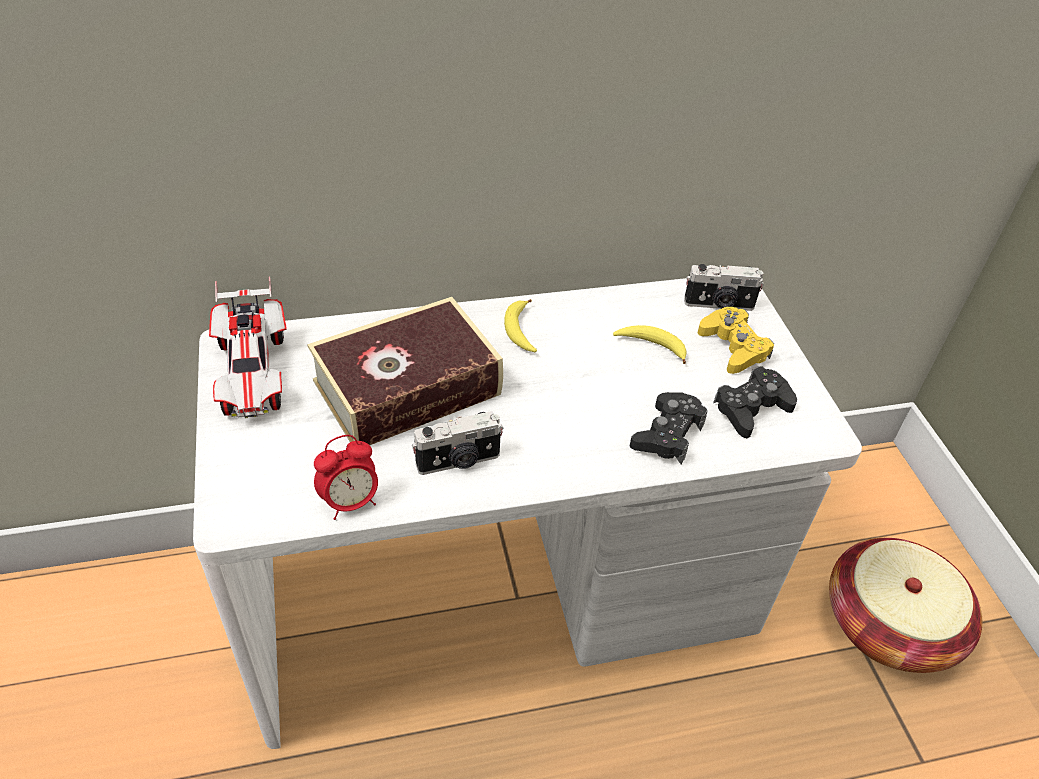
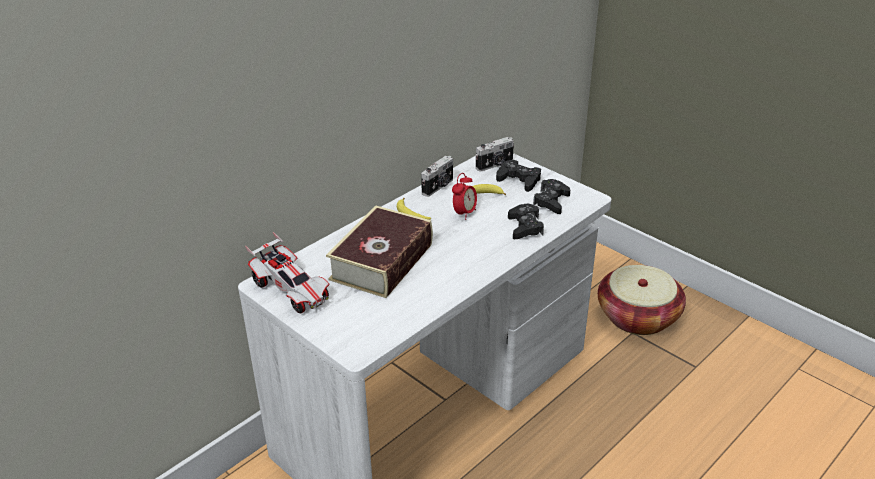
camera: 30 degrees left, 10 degrees down
(350, 502) = (408, 318): alarm clock -> alarm clock (464, 213)
(459, 462) = (441, 279): camera -> camera (438, 187)
(733, 347) = (519, 180): yellow game controller -> black game controller

